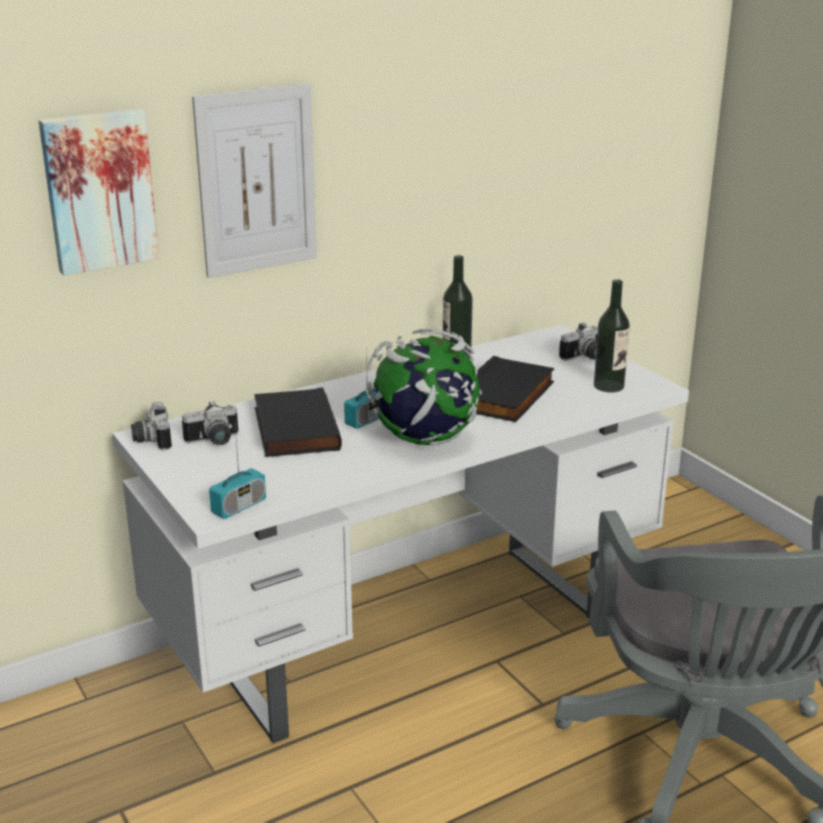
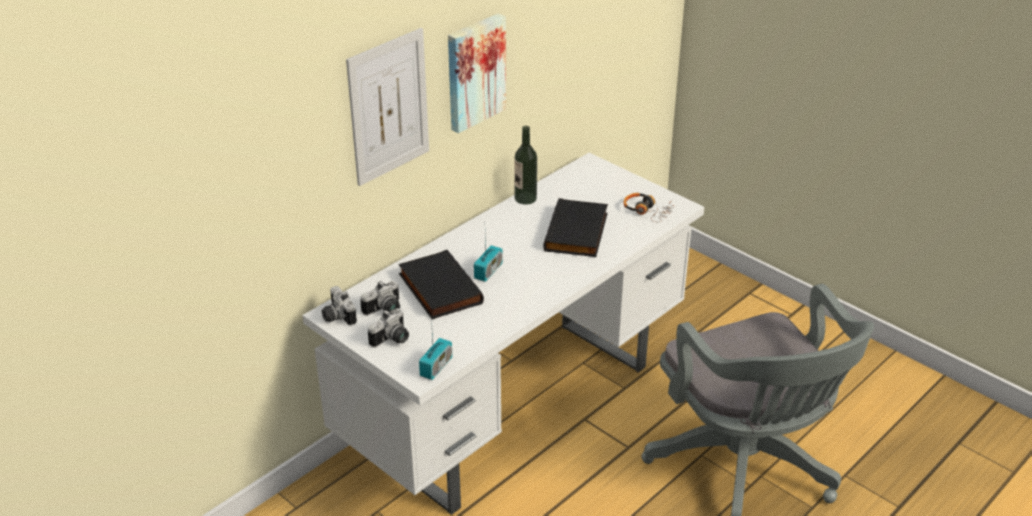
camera: 15 degrees left, 10 degrees up
(99, 190) = (287, 144): picture -> picture (474, 72)
(424, 439) = (538, 283): globe -> none
(585, 357) = (620, 185): camera -> camera (392, 340)
(608, 386) = (647, 211): bottle -> headphones

